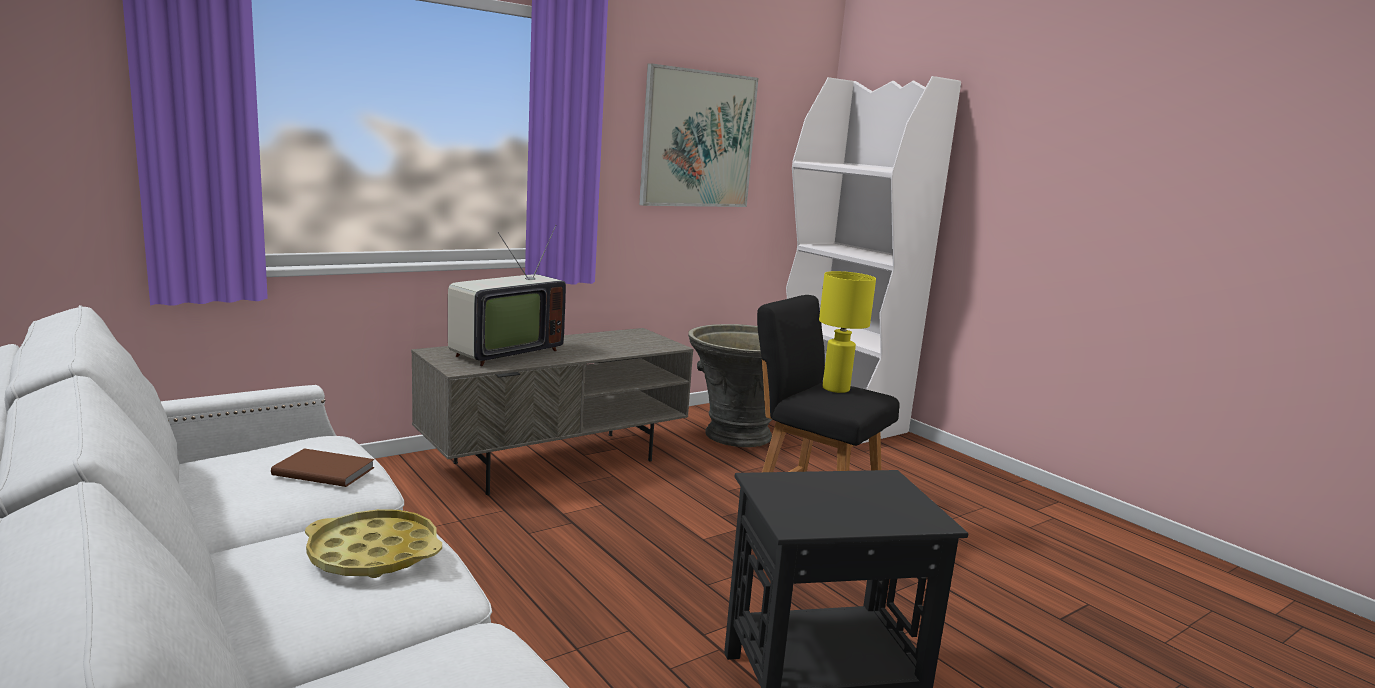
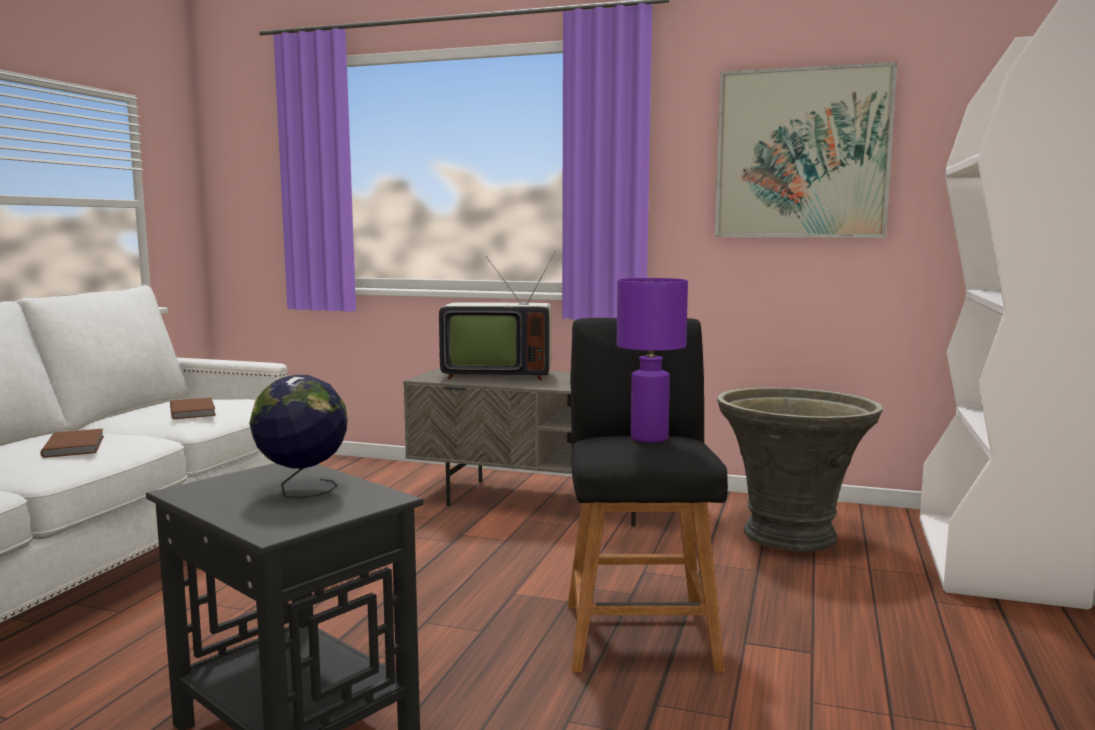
camera: 55 degrees right, 5 degrees down
(373, 553) = (76, 446): yellow tray -> brown book
(836, 389) = (648, 438): yellow table lamp -> purple table lamp
(844, 493) = (302, 491): none -> globe

